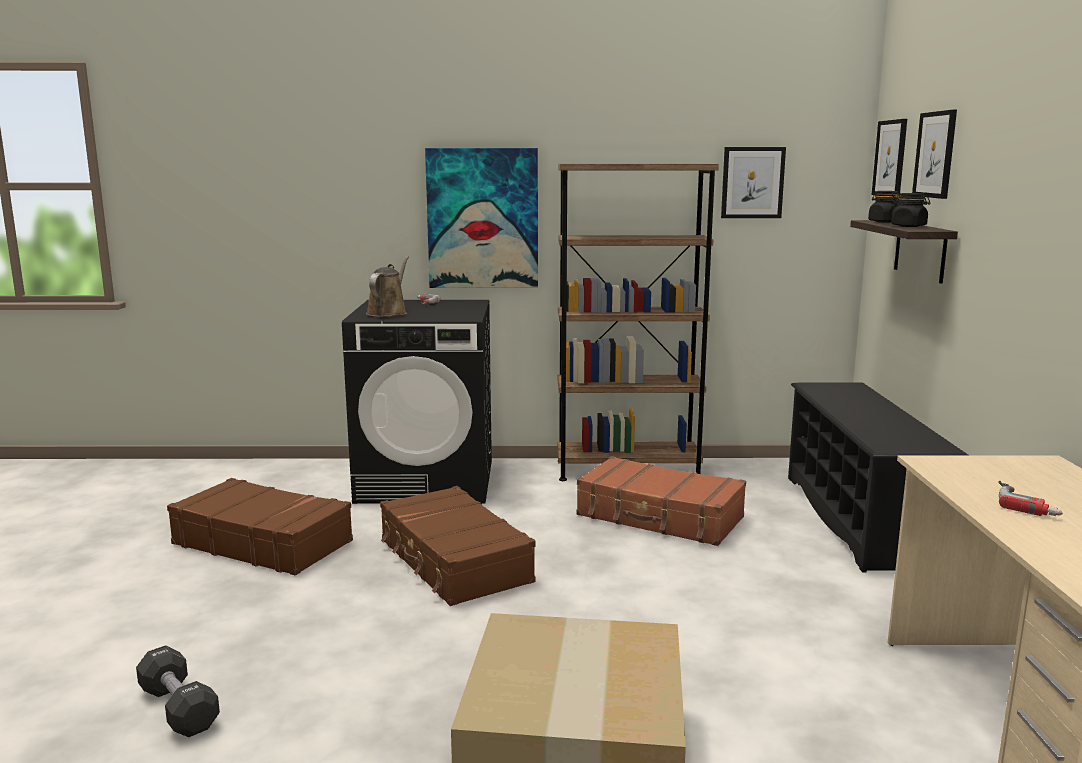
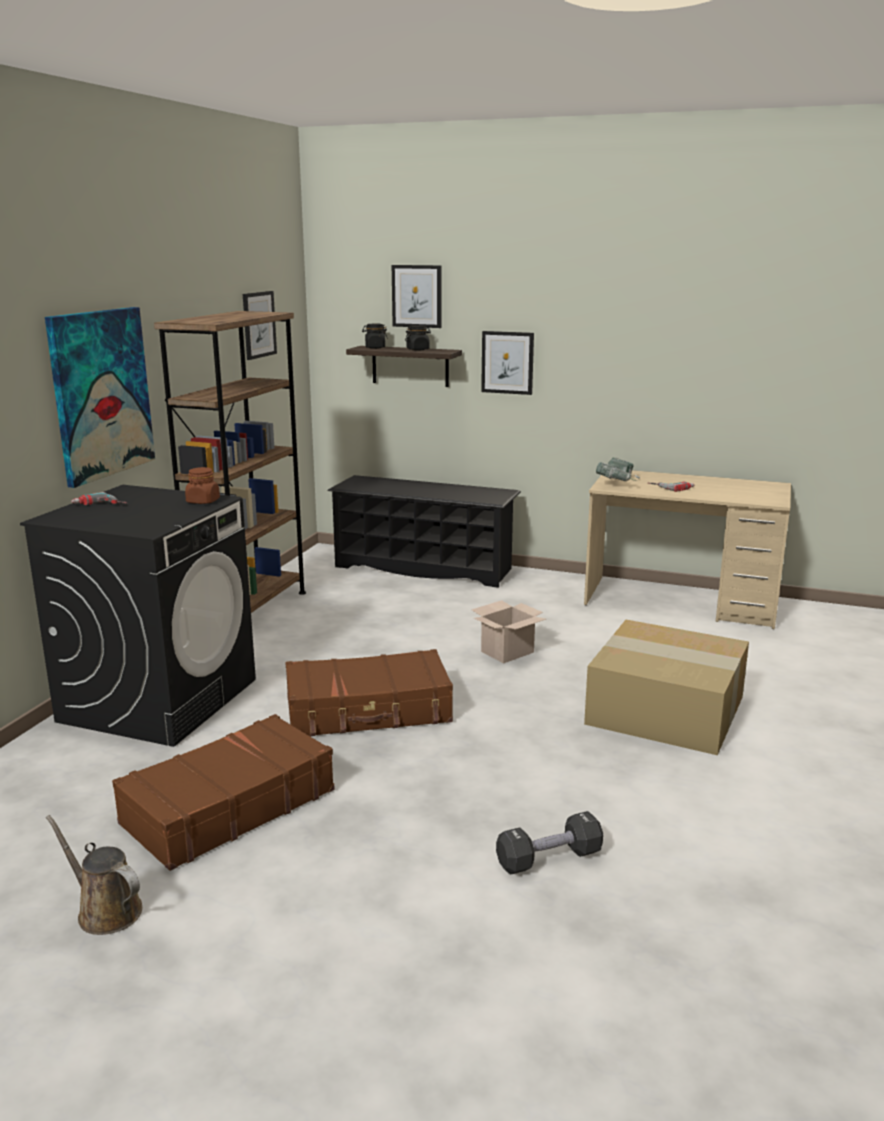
camera: 70 degrees left, 5 degrees up
(388, 313) = (136, 520): brown watering can -> brown watering can (105, 910)
(455, 316) = (203, 501): none -> brown jar
(659, 517) = (360, 621): brown suitcase -> none
(661, 610) = (507, 651): none -> cardboard box
(890, 158) = (343, 297): picture -> picture (507, 362)
(977, 468) = (619, 483): none -> power drill

